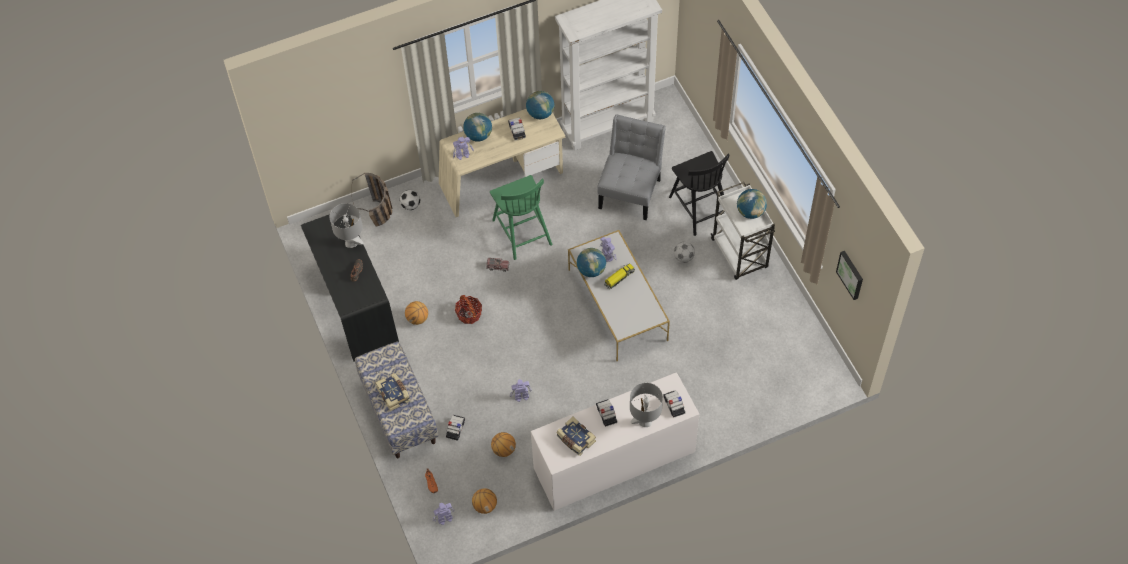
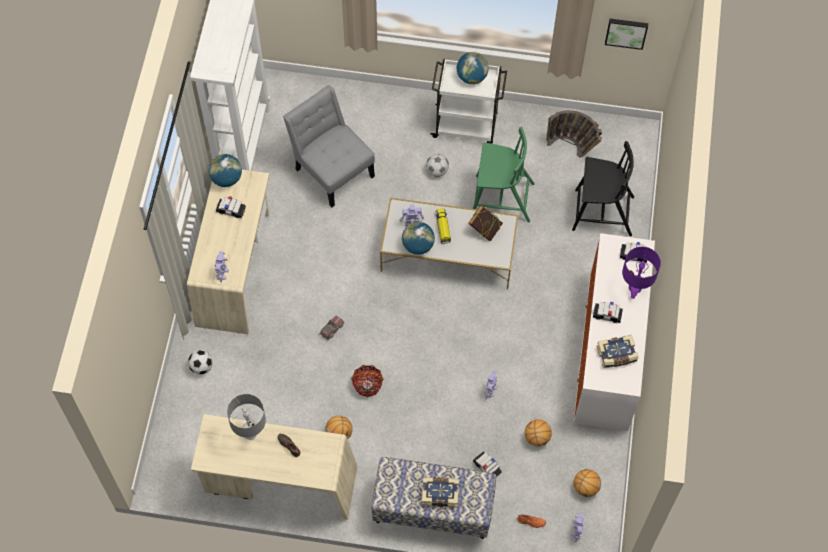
camera: 60 degrees left, 5 degrees up
(355, 303) = (279, 482): black desk -> beige desk
(380, 218) = (195, 403): basket -> basket (572, 150)
(478, 135) = (209, 246): globe -> none
(521, 231) = (307, 286): green chair -> green chair (501, 199)
(638, 306) = (484, 230): none -> book
(645, 421) = (635, 288): grey table lamp -> purple table lamp
(699, 207) = (392, 127): black chair -> black chair (601, 213)

